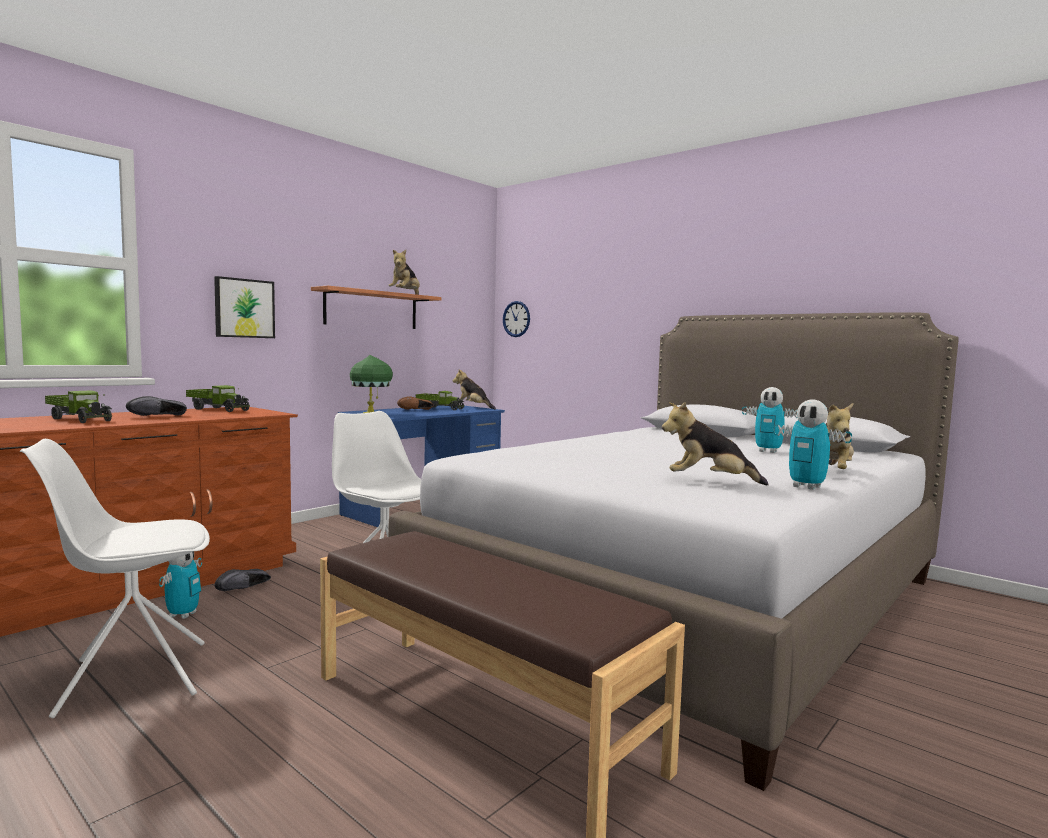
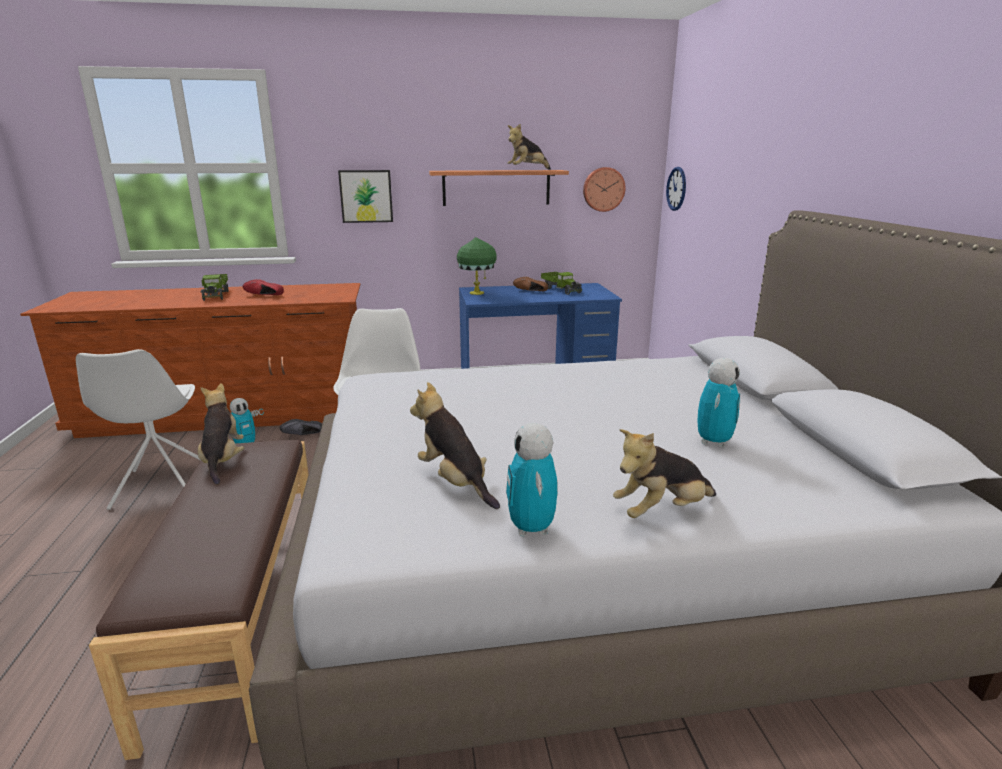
camera: 40 degrees right, 15 degrees up
(131, 678) = (161, 486): white chair -> white chair turned 120 degrees counterclockwise
(159, 416) = (263, 296): black shoe -> red shoe
(218, 409) = (325, 287): toy truck -> none
(455, 318) = (603, 189): none -> wall clock
(473, 407) = (600, 291): plush toy -> plush toy (223, 460)
(768, 451) = (713, 442): toy robot -> toy robot turned 135 degrees counterclockwise

